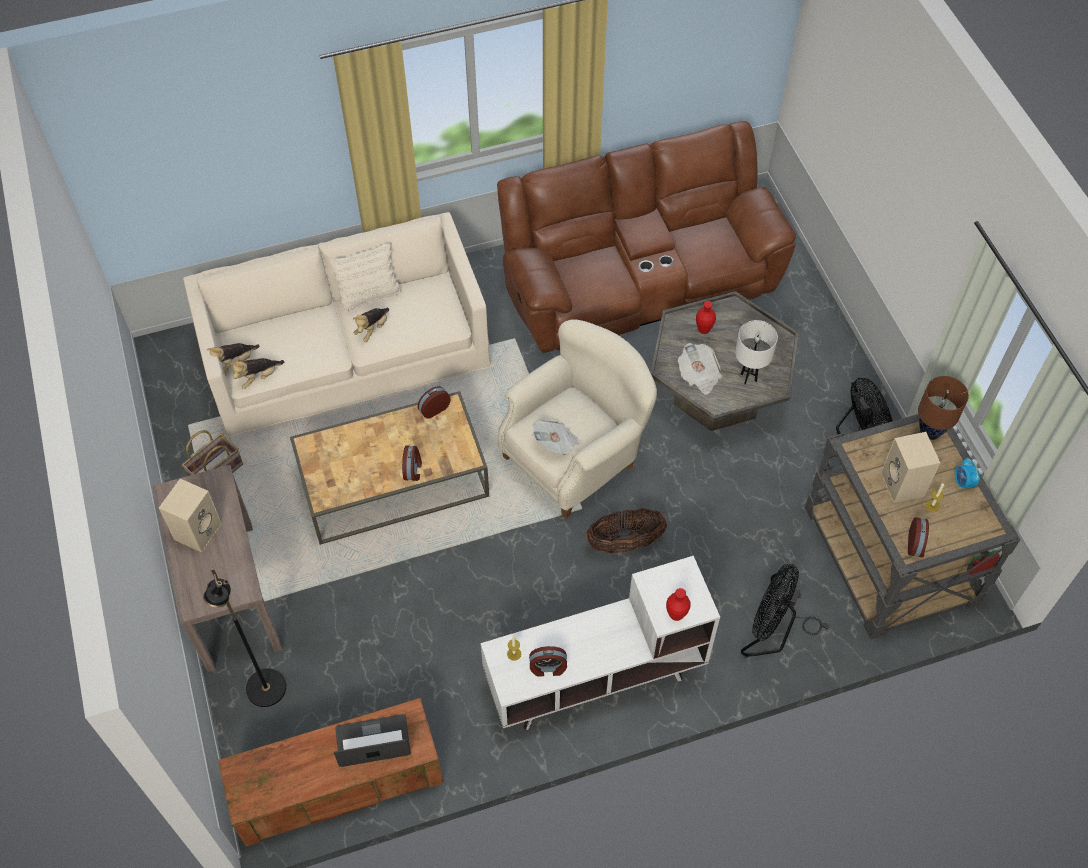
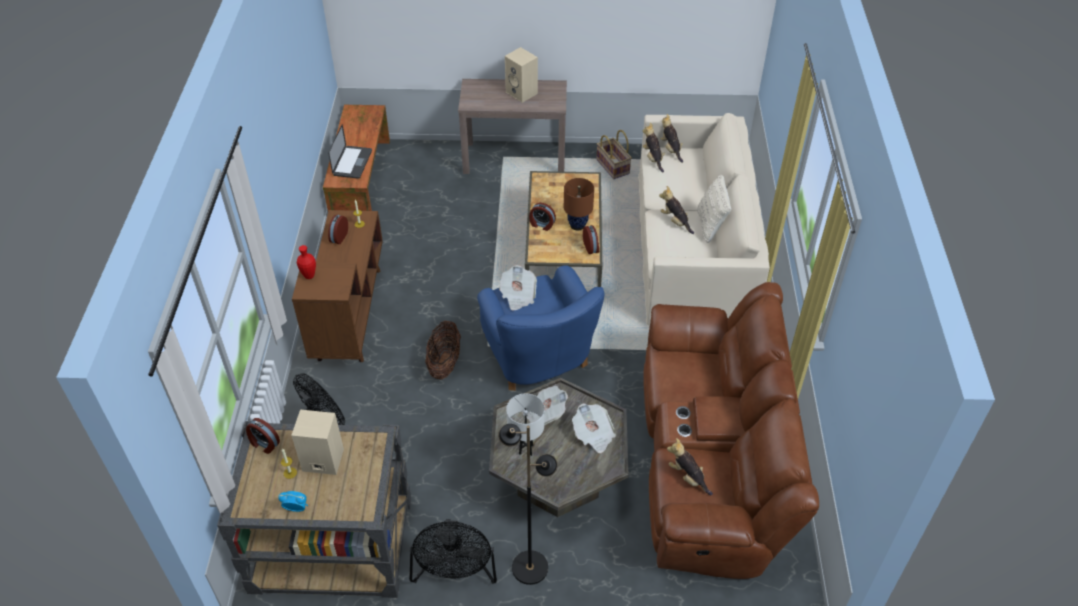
camera: 110 degrees right, 10 degrees down
(265, 688) = (441, 163): black floor lamp -> black floor lamp (529, 567)
(575, 455) = (538, 356): beige armchair -> blue armchair
(593, 679) = (349, 312): white tv stand -> brown tv stand
(703, 330) = (593, 435): red vase -> newspaper
(711, 252) = (688, 477): none -> plush toy
(930, 431) = (360, 507): brown table lamp -> brown table lamp (577, 225)

